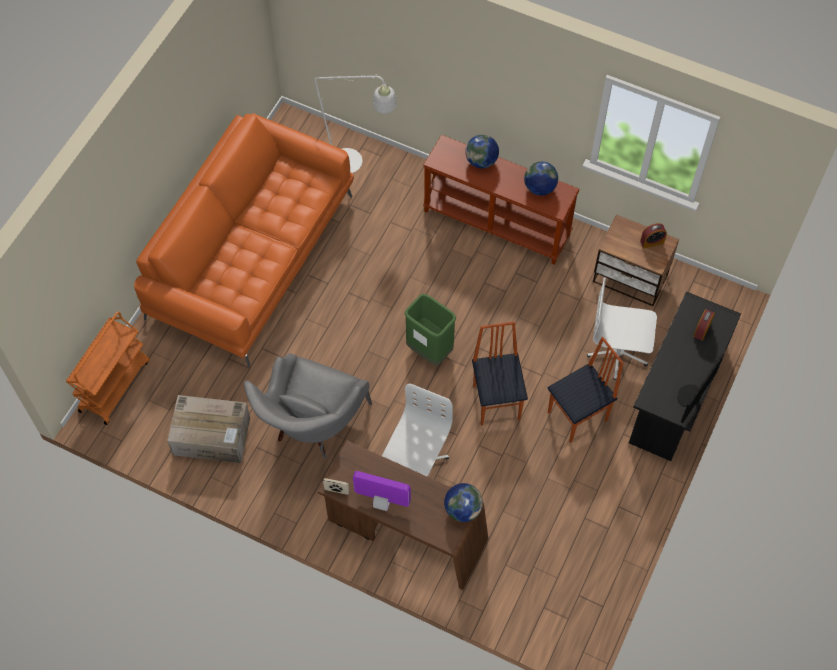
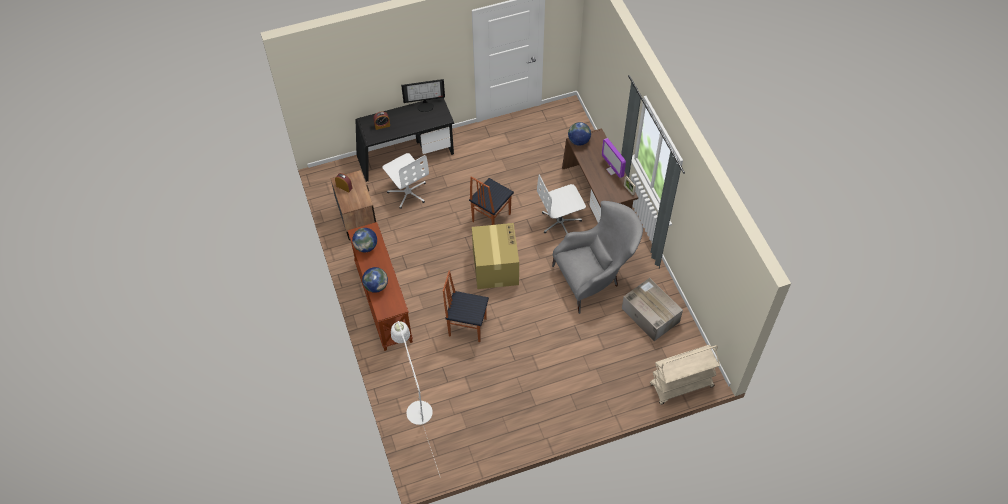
camera: 135 degrees left, 5 degrees down
(114, 385) = (681, 386): orange cart -> beige cart
(252, 255) = (534, 399): orange sofa -> none
(430, 350) = (495, 266): green trash can -> cardboard box
(578, 417) = (461, 182): chair -> chair (467, 326)

